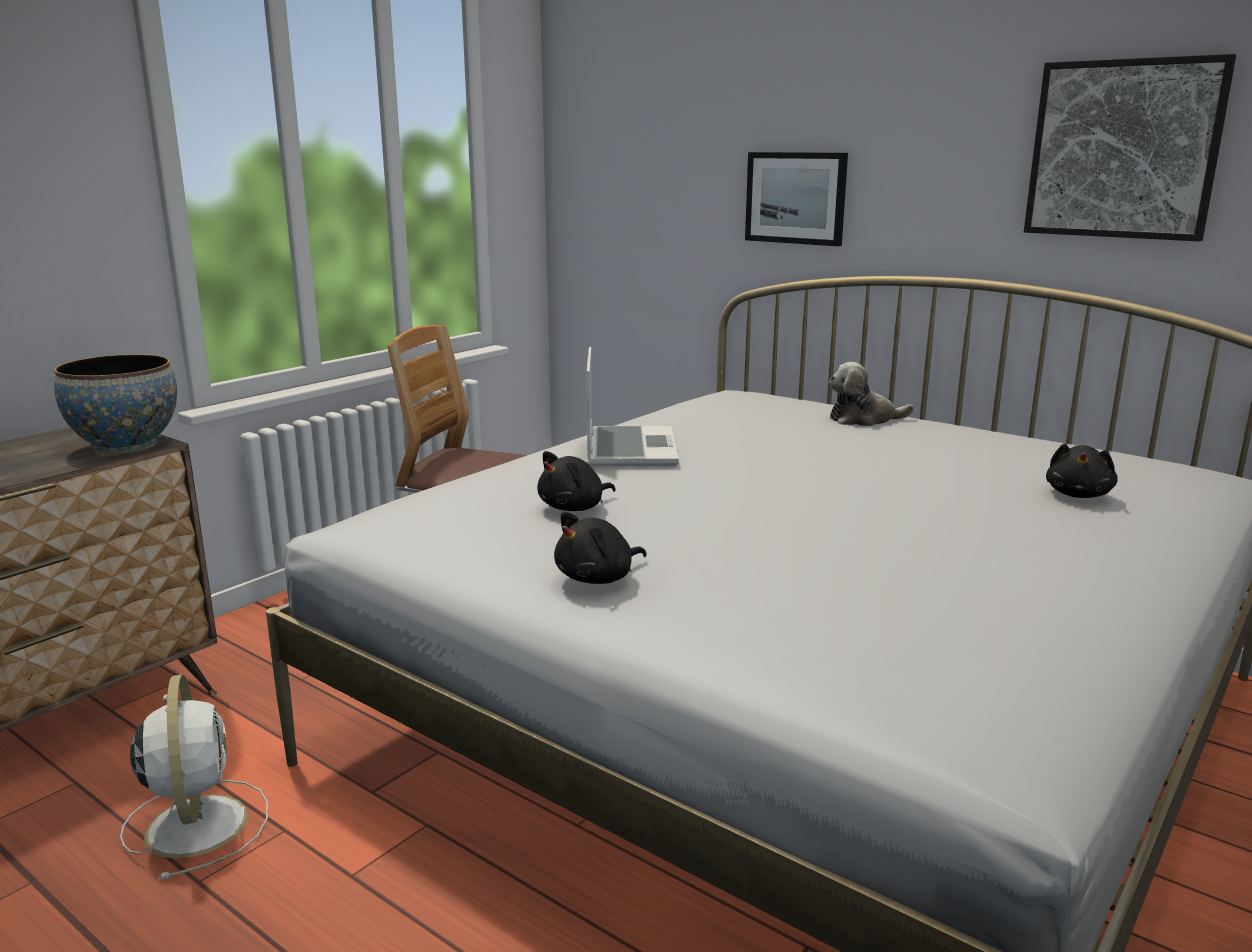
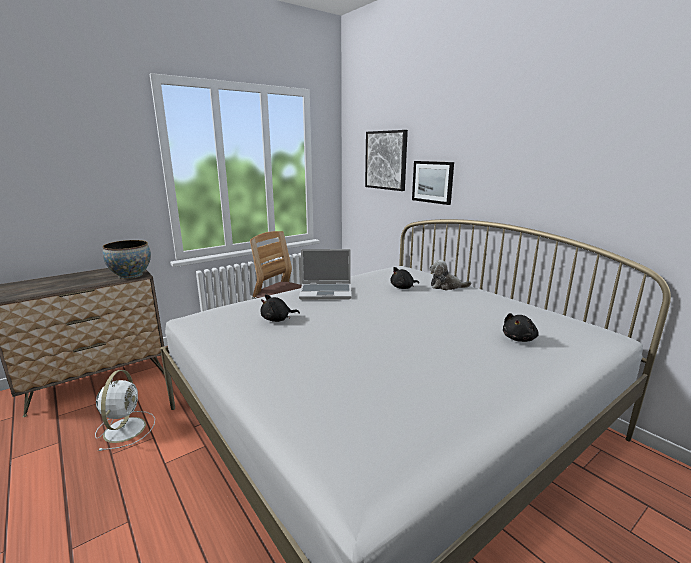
camera: 15 degrees right, 0 degrees up
(598, 578) = (255, 356): black plush toy -> black plush toy (403, 288)
(628, 449) = (326, 292): laptop -> laptop turned 75 degrees clockwise
(1123, 150) = (577, 163): picture -> picture (386, 160)

